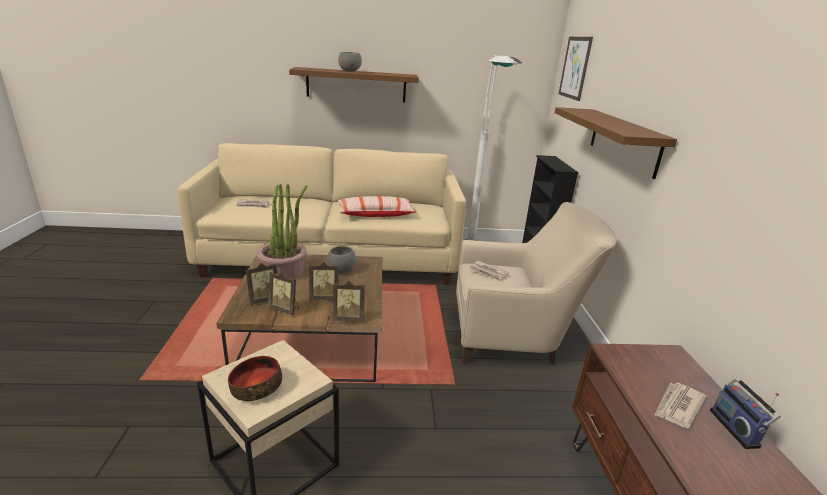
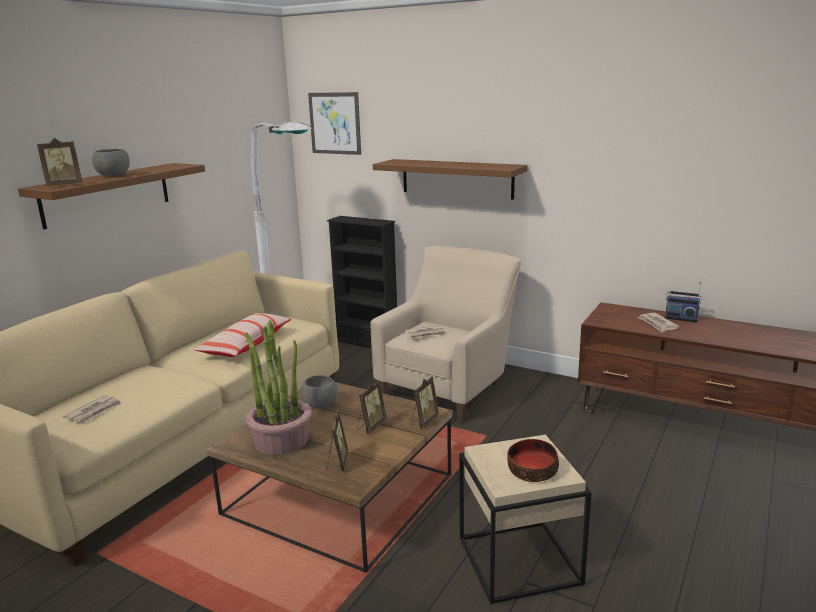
camera: 55 degrees left, 5 degrees down
(285, 309) = (372, 453): picture frame -> picture frame (64, 185)

